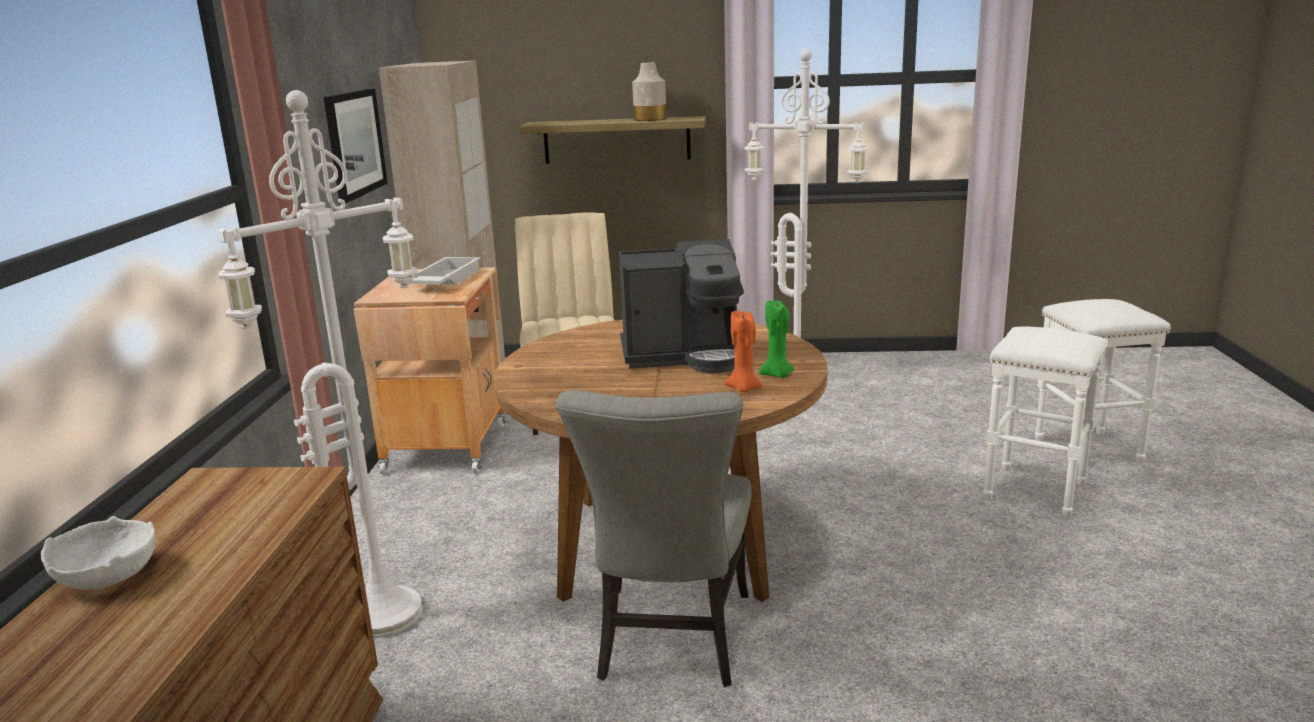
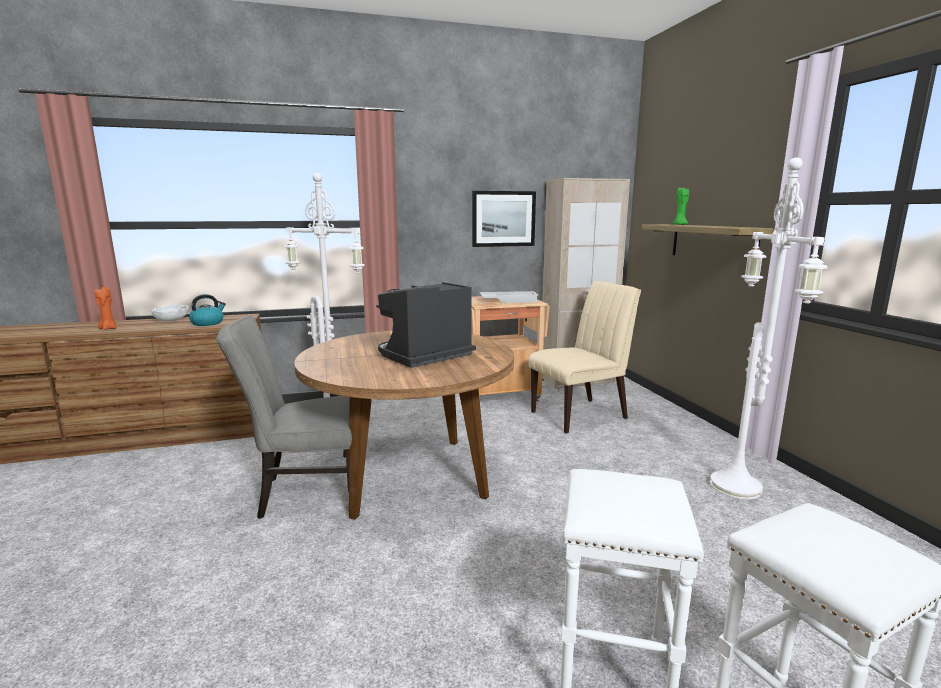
camera: 70 degrees right, 5 degrees down
(239, 518) = (208, 323): none -> kettle
(650, 119) = (722, 226): beige vase -> none
(685, 355) = (424, 356): coffee machine -> coffee machine turned 75 degrees clockwise
(743, 389) = (362, 372): orange candle -> orange candle (108, 329)
(777, 375) = (391, 377): green candle -> green candle (679, 225)

